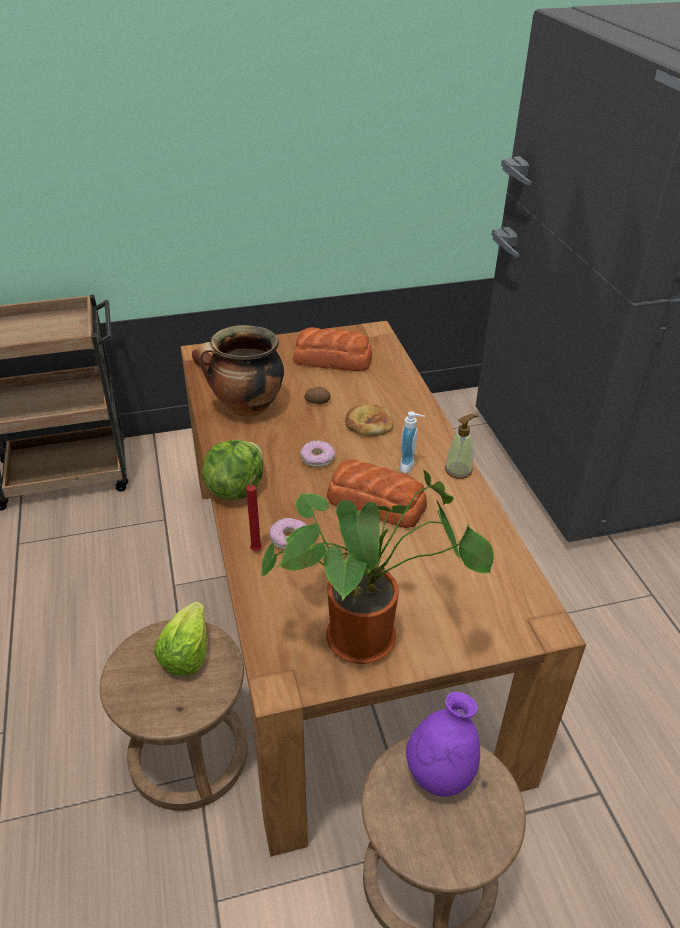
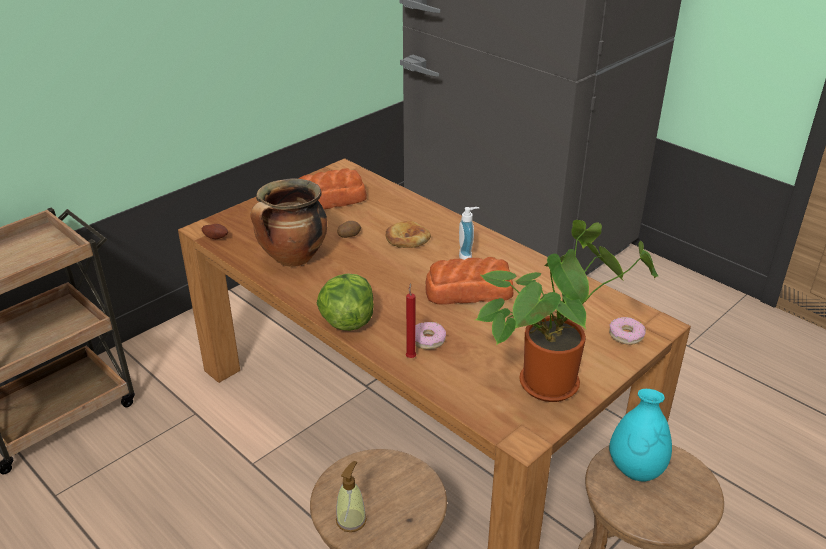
camera: 30 degrees left, 5 degrees down
(186, 653) = (376, 478): lettuce -> none
(317, 458) = (392, 276): donut -> donut (626, 335)
(440, 775) = (636, 469): purple vase -> turquoise vase
(458, 470) = (506, 248): soap dispenser -> soap dispenser (351, 520)

